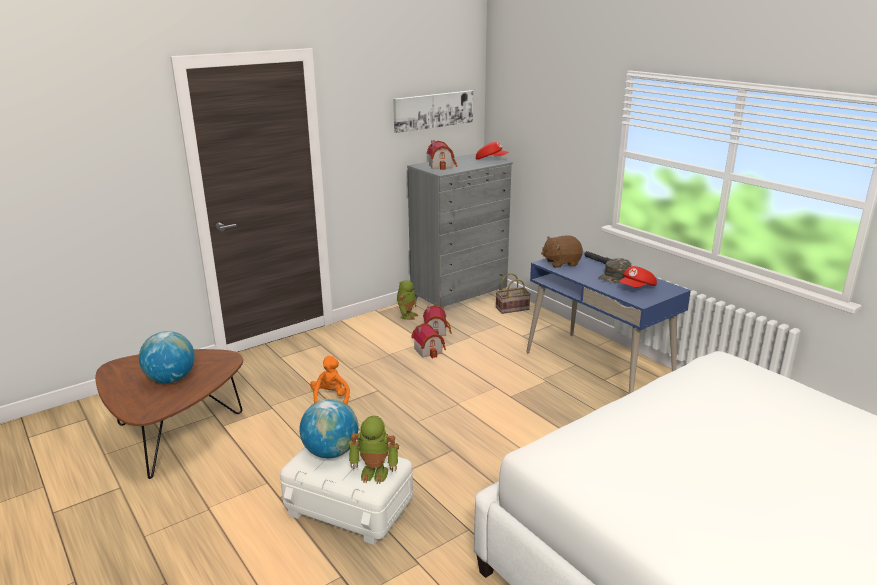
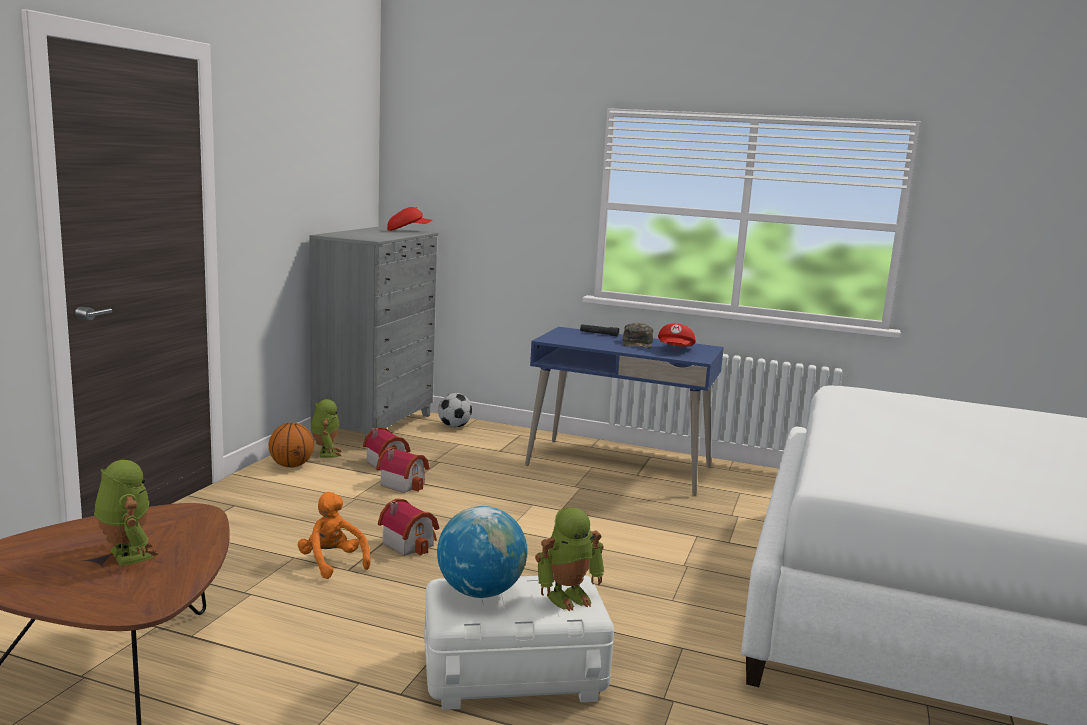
camera: 35 degrees left, 10 degrees down
(171, 379) = (126, 555): globe -> toy robot
(378, 321) = (291, 465): none -> basketball
(433, 110) = (333, 162): picture -> none
(442, 166) = (359, 235): toy house -> toy house (409, 543)
(513, 308) = (454, 426): basket -> football
(561, 263) = (565, 338): brown plush toy -> none

